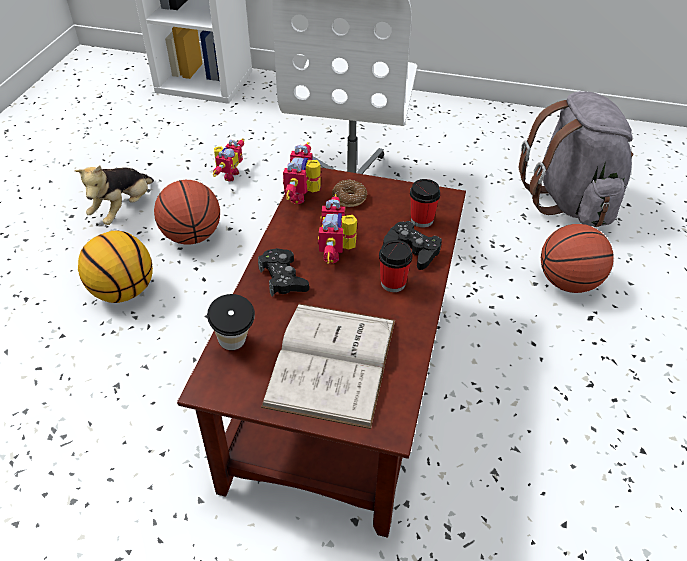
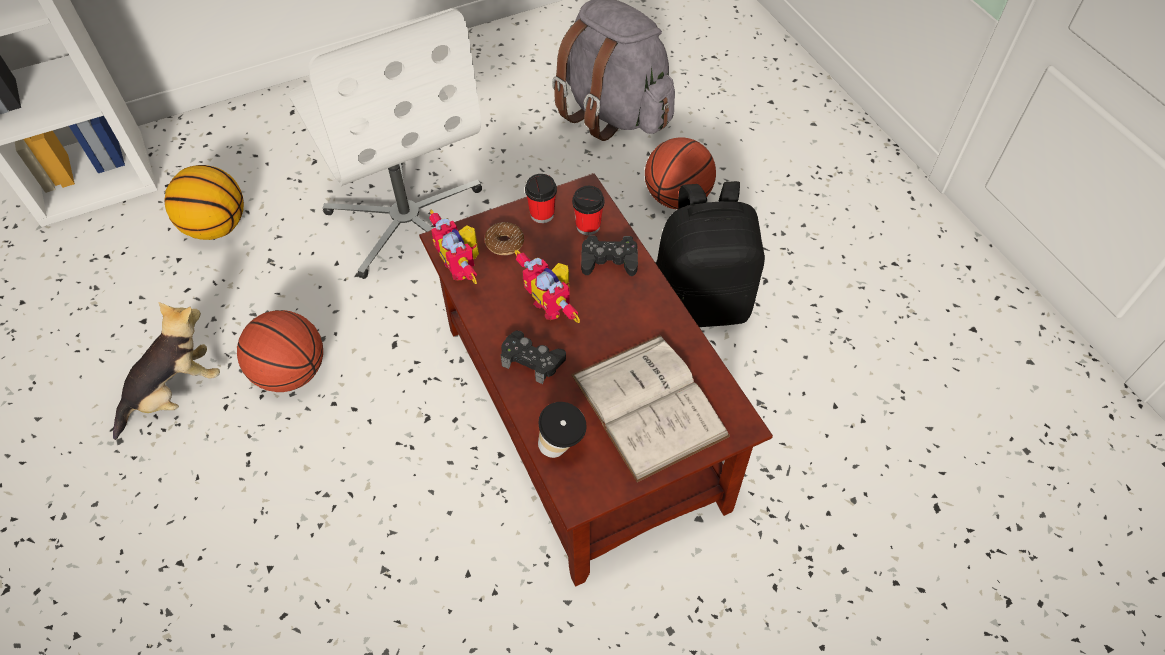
camera: 40 degrees left, 10 degrees up
(123, 209) = (176, 392): plush toy -> plush toy turned 120 degrees counterclockwise
(123, 291) = (282, 478): basketball -> basketball (216, 226)
(228, 175) = (254, 279): toy robot -> none
(393, 283) = (624, 302): cup -> cup (542, 214)
(516, 366) = (701, 302): none -> black backpack

